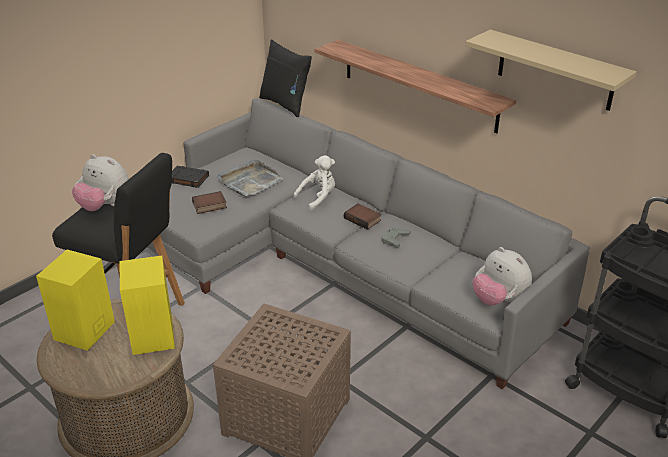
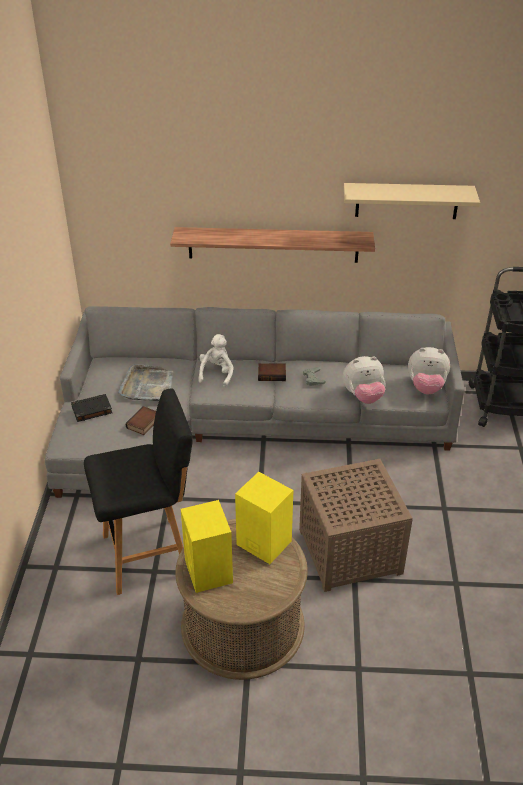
camera: 40 degrees left, 5 degrees up
(105, 206) = (112, 464): plush toy -> plush toy (363, 396)
(285, 105) = (122, 304): black pillow -> none

